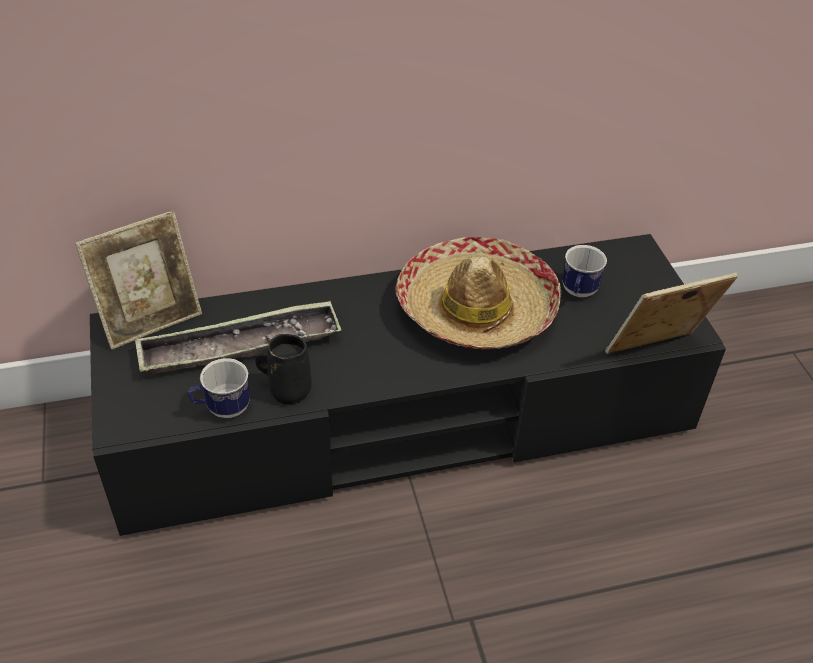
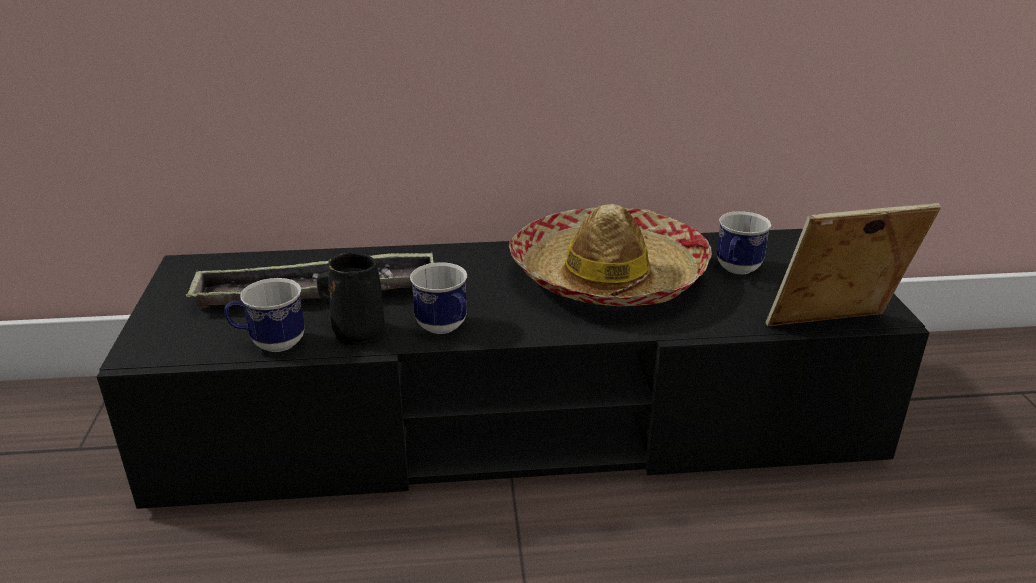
camera: 10 degrees right, 15 degrees down
(151, 320) = (227, 264): picture frame -> none
(358, 379) = (445, 329): none -> mug

